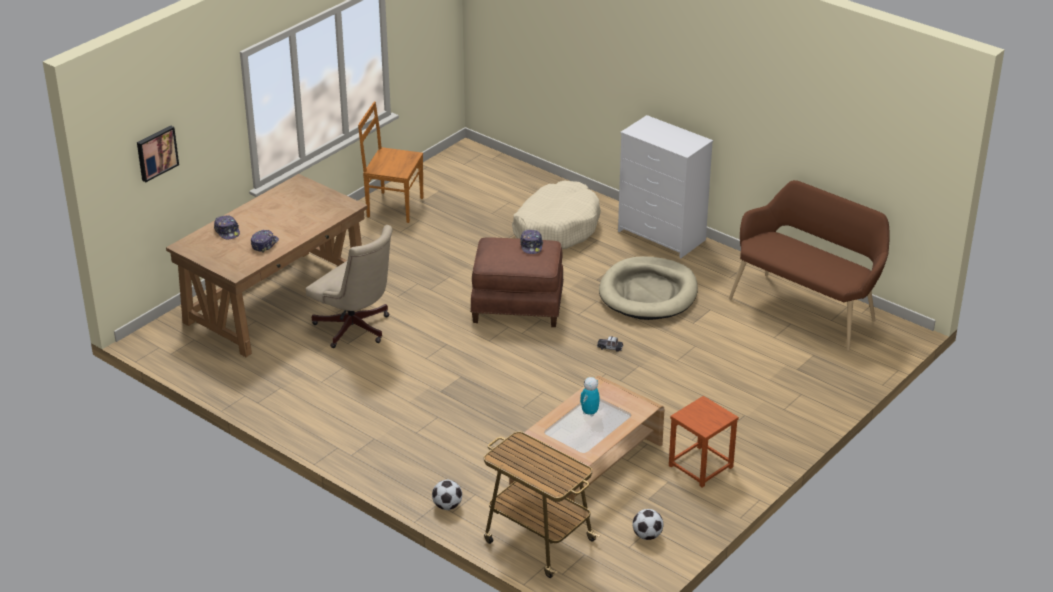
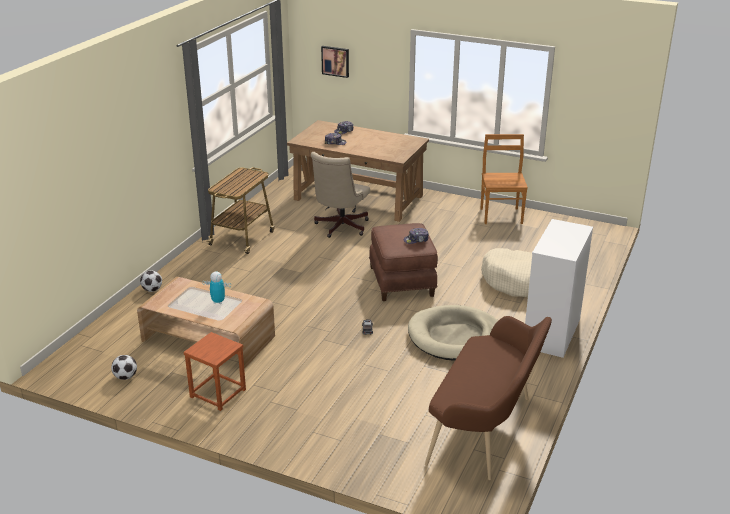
camera: 75 degrees right, 5 degrees down
(538, 540) = (118, 330): cart -> cart (242, 237)

